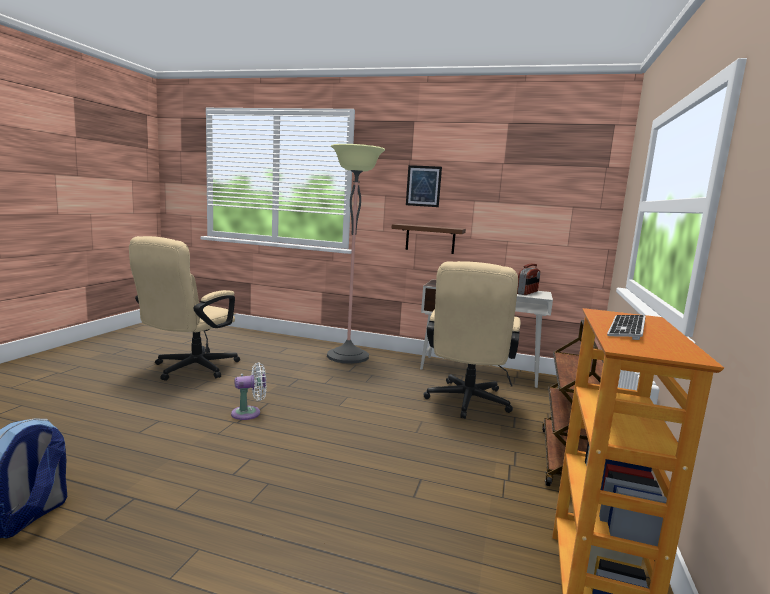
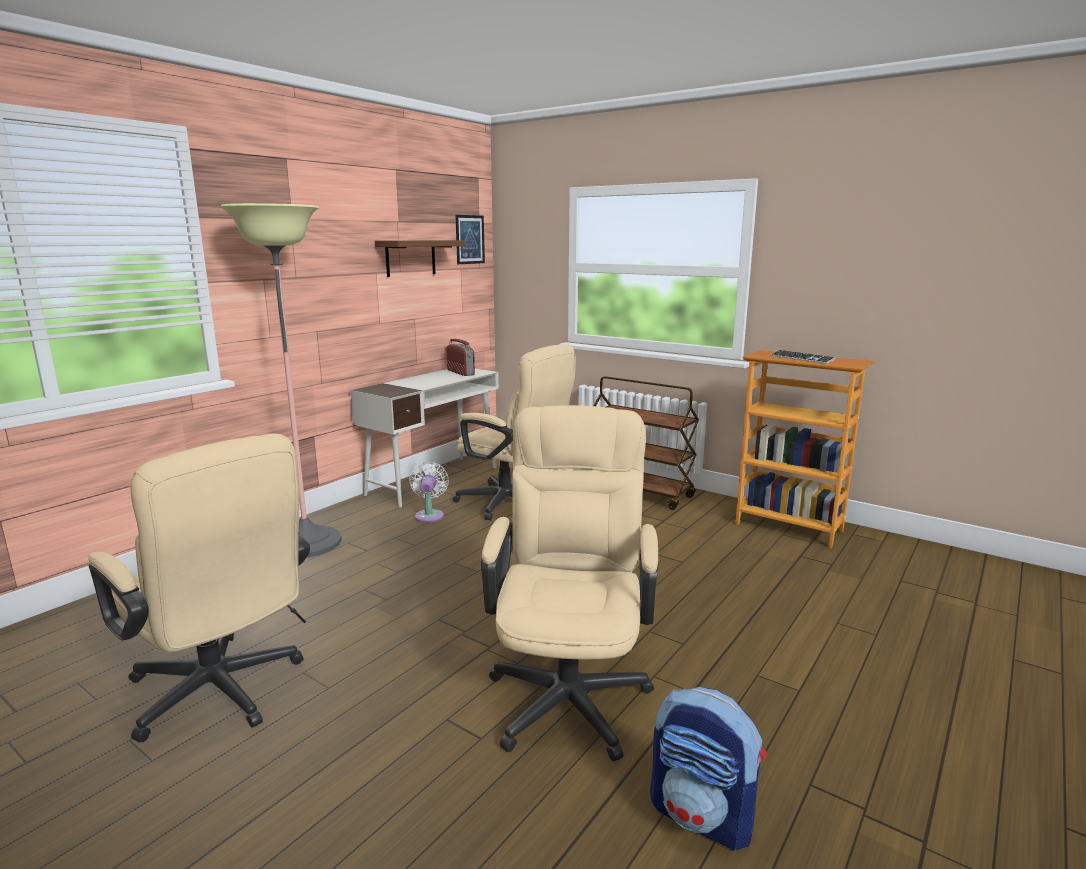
camera: 70 degrees left, 5 degrees up
(185, 455) = (570, 689): none -> beige office chair
(249, 413) = (465, 635): white fan -> white fan (429, 515)
(423, 186) = (317, 259): picture -> picture (470, 239)
(430, 239) = (337, 334): brown shelf -> brown shelf (410, 258)

